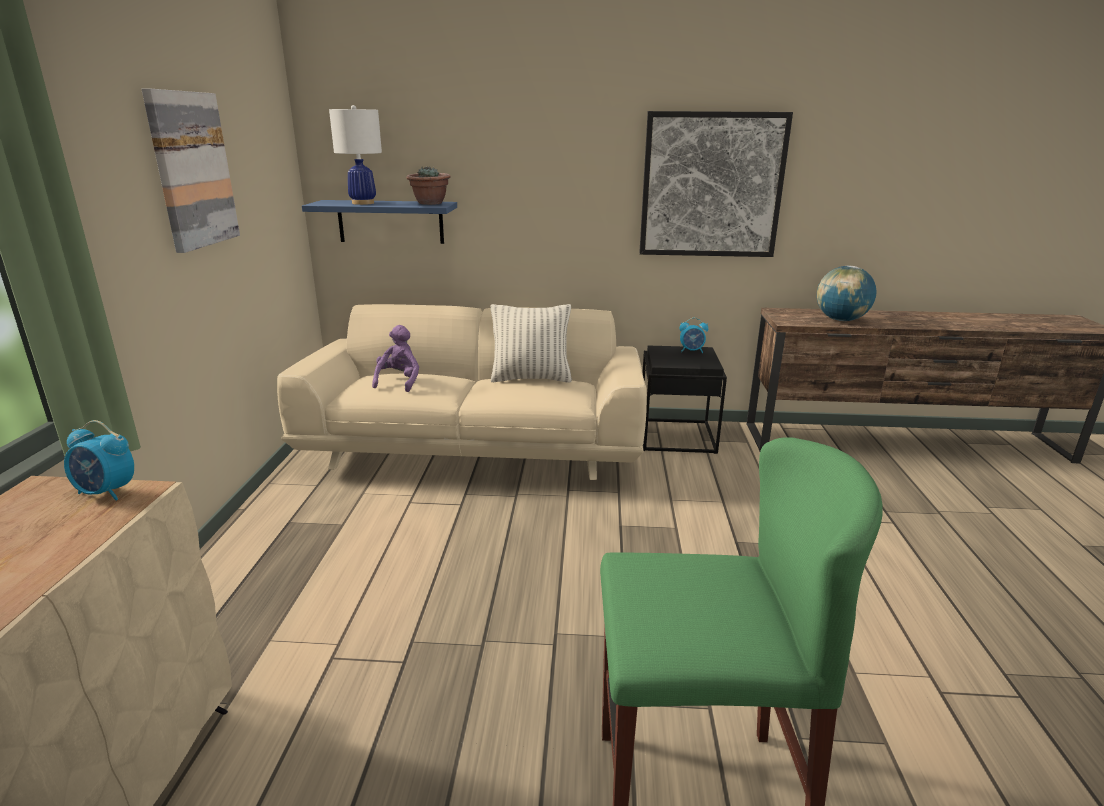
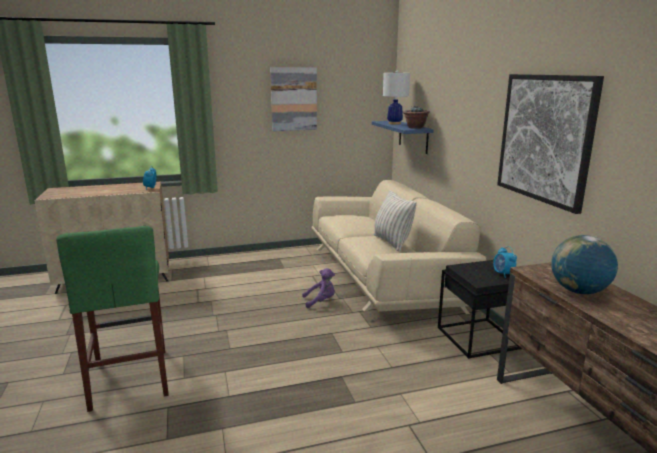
camera: 70 degrees right, 5 degrees down
(399, 382) = (351, 219): purple plush toy -> purple plush toy (320, 301)

